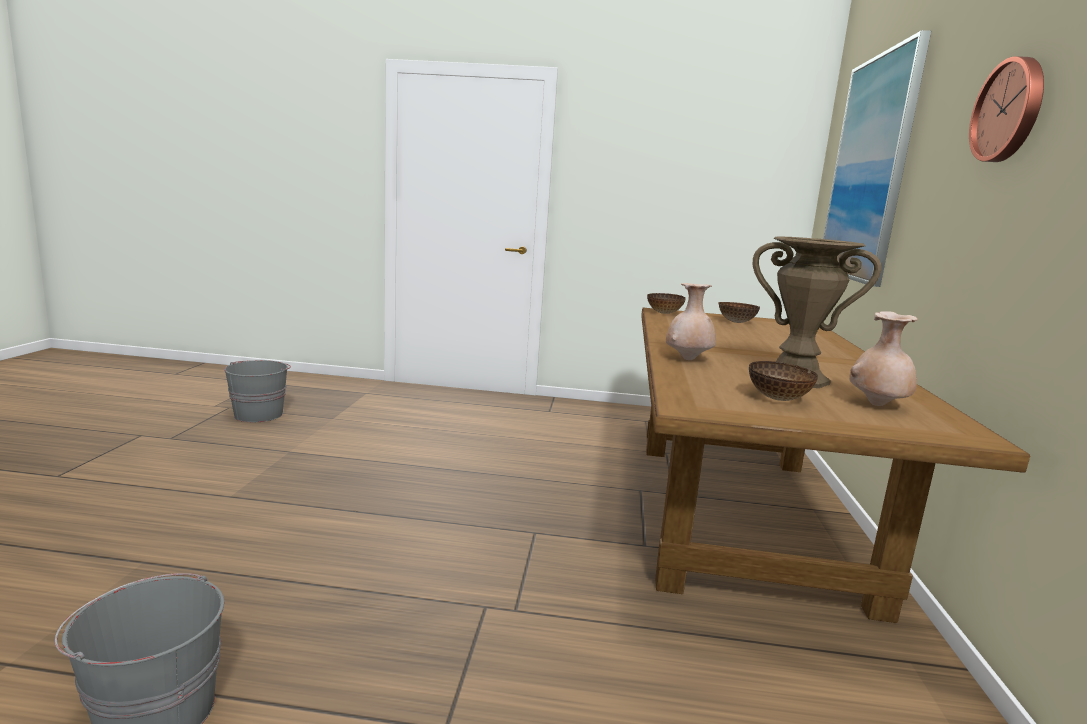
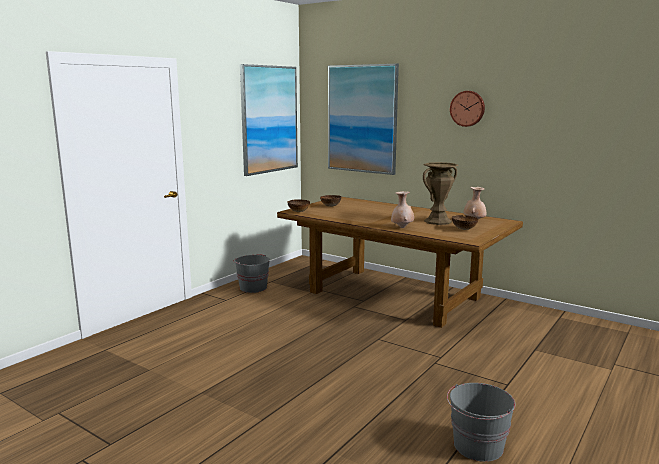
camera: 60 degrees left, 0 degrees up
(259, 414) = (98, 399): grey bucket -> grey bucket (252, 287)
(735, 172) = (269, 119): none -> picture

